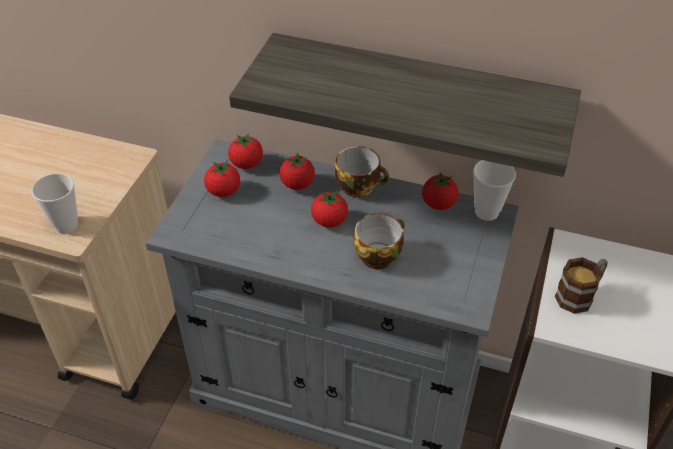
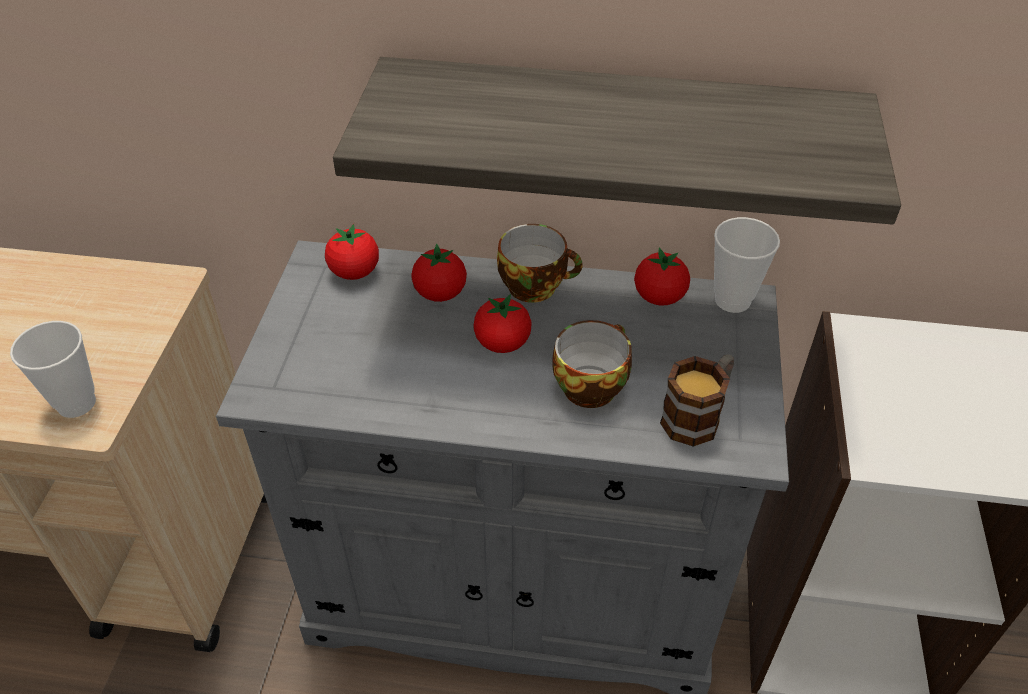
camera: 10 degrees left, 0 degrees up
(223, 191) = (327, 318): tomato -> none
(579, 295) = (897, 406): mug -> mug (697, 415)

